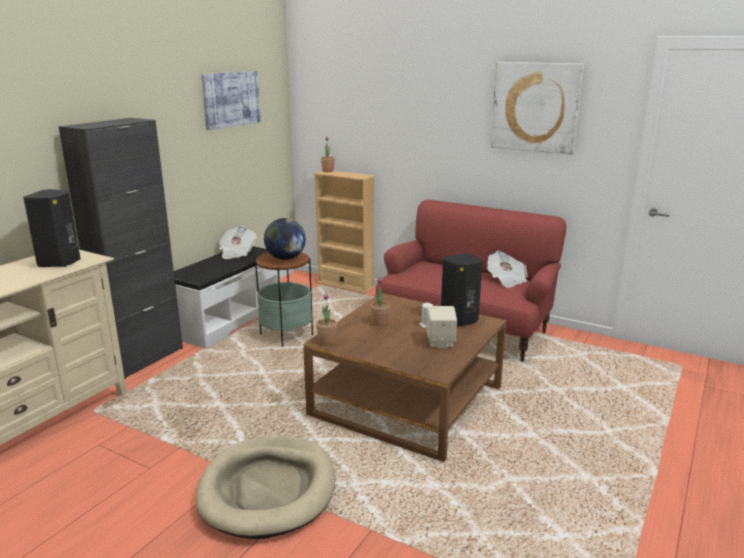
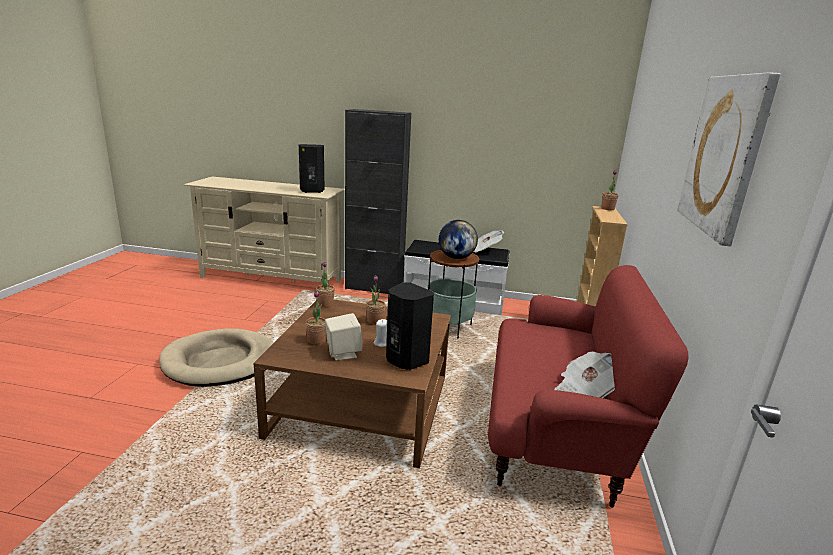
camera: 70 degrees right, 0 degrees up
(231, 99) = (531, 115): picture -> none
(410, 352) = (316, 340): none -> potted plant

